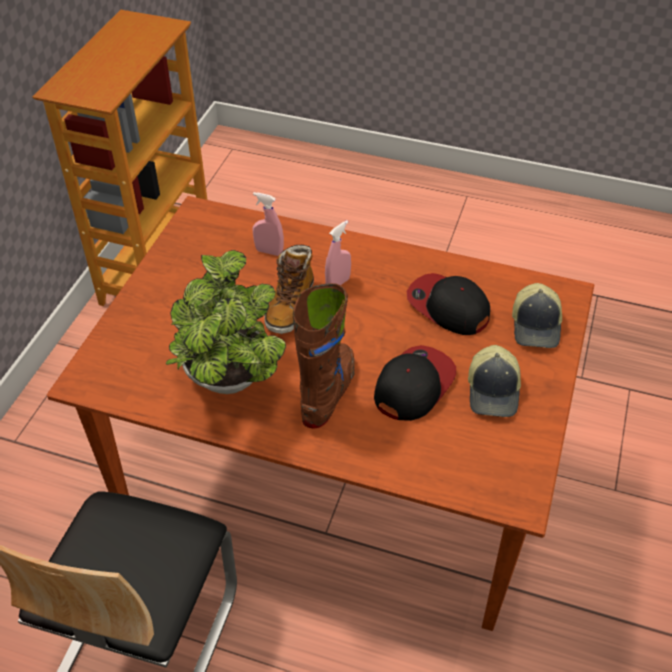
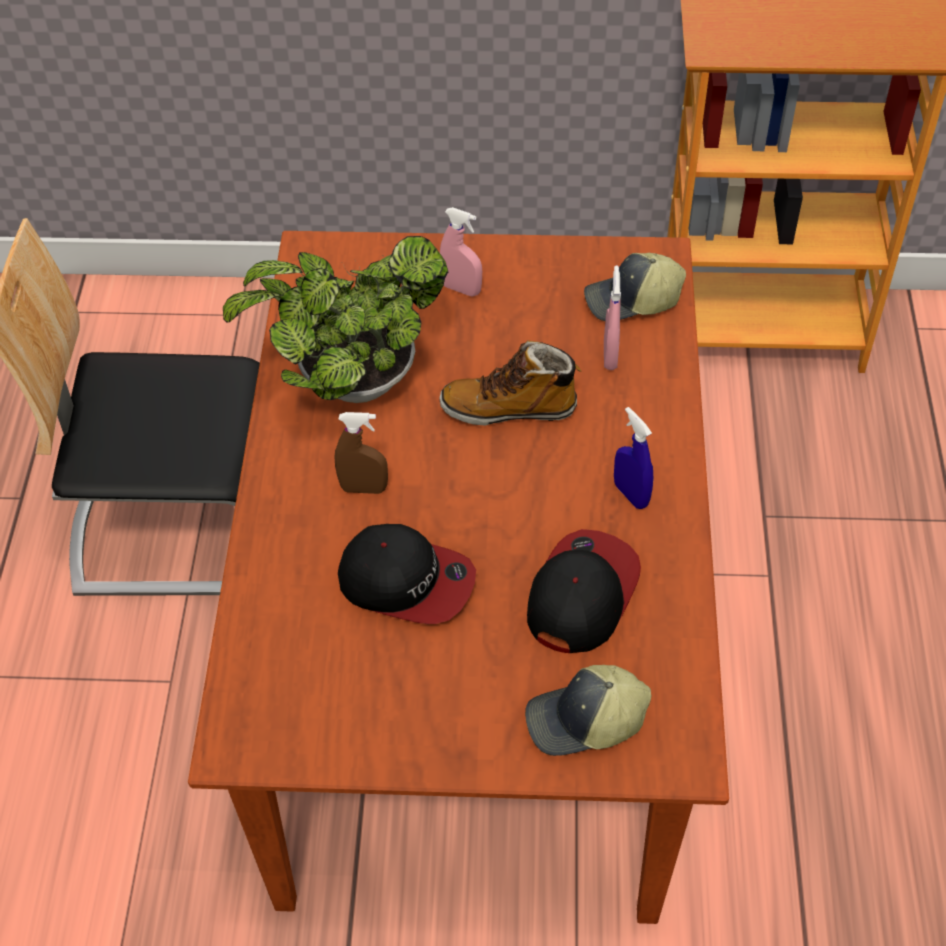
camera: 75 degrees right, 5 degrees up
(328, 392) = (364, 488): brown boot -> brown spray bottle
(338, 283) = (577, 449): pink spray bottle -> pink spray bottle (461, 289)
(382, 269) = (631, 494): none -> blue spray bottle
(494, 391) = (426, 683): cap -> cap (632, 301)

